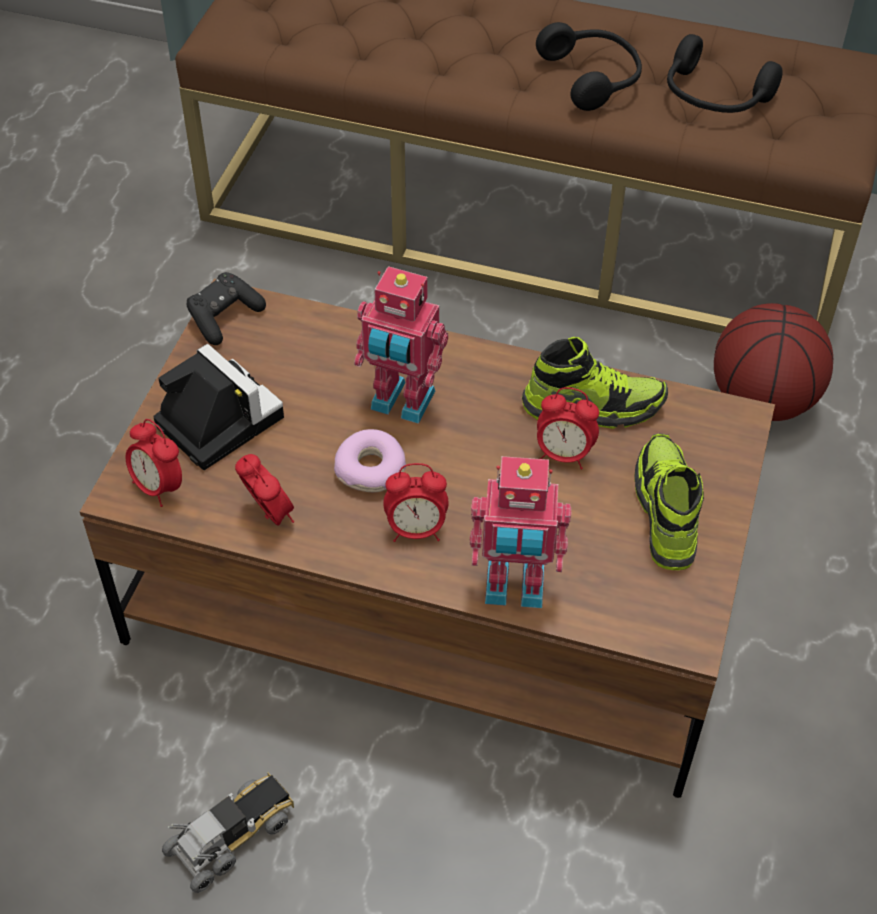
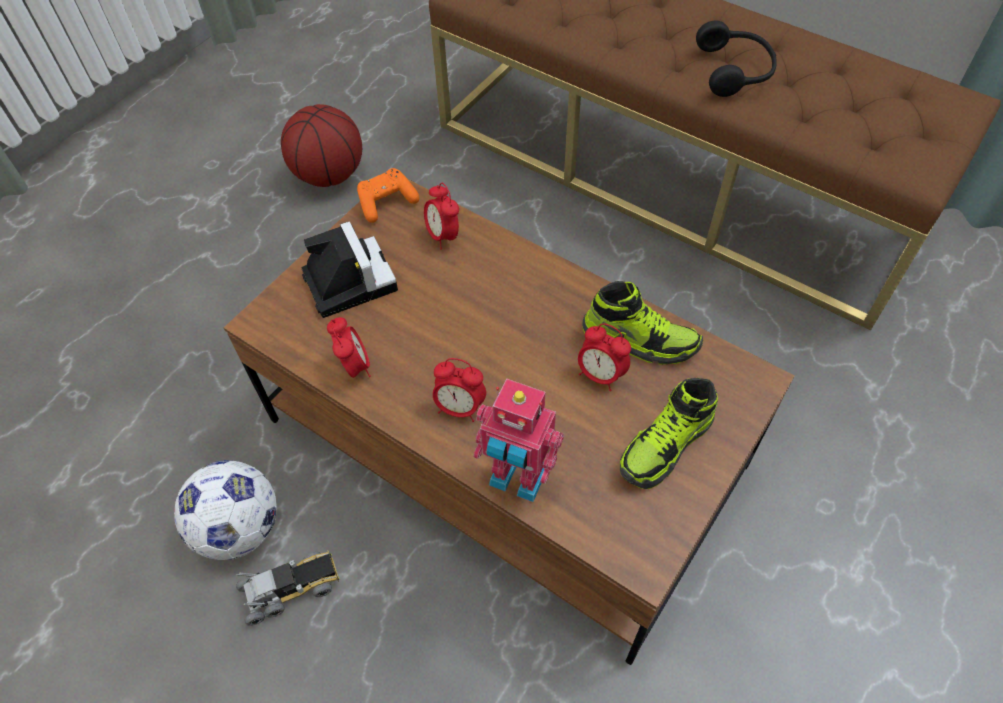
camera: 20 degrees right, 5 degrees up
(132, 784) = (239, 528): none -> football
(158, 487) = (285, 323): alarm clock -> alarm clock (443, 236)
(224, 317) = (387, 202): black game controller -> orange game controller
(371, 469) = (445, 348): donut -> none
(401, 403) = (489, 301): toy robot -> none
(665, 512) = (666, 446): shoe -> shoe turned 150 degrees counterclockwise
(714, 97) = (830, 104): black headphones -> none
(761, 401) = (808, 356): basketball -> basketball (328, 175)

